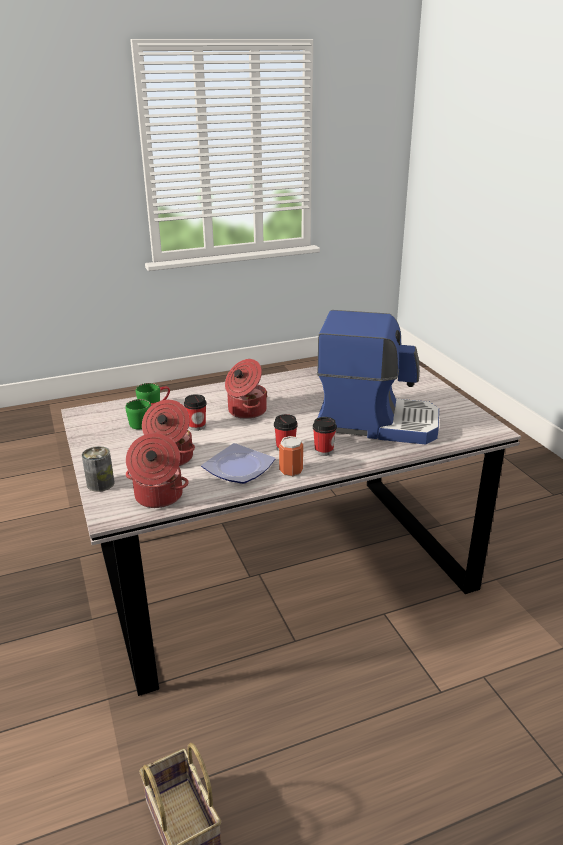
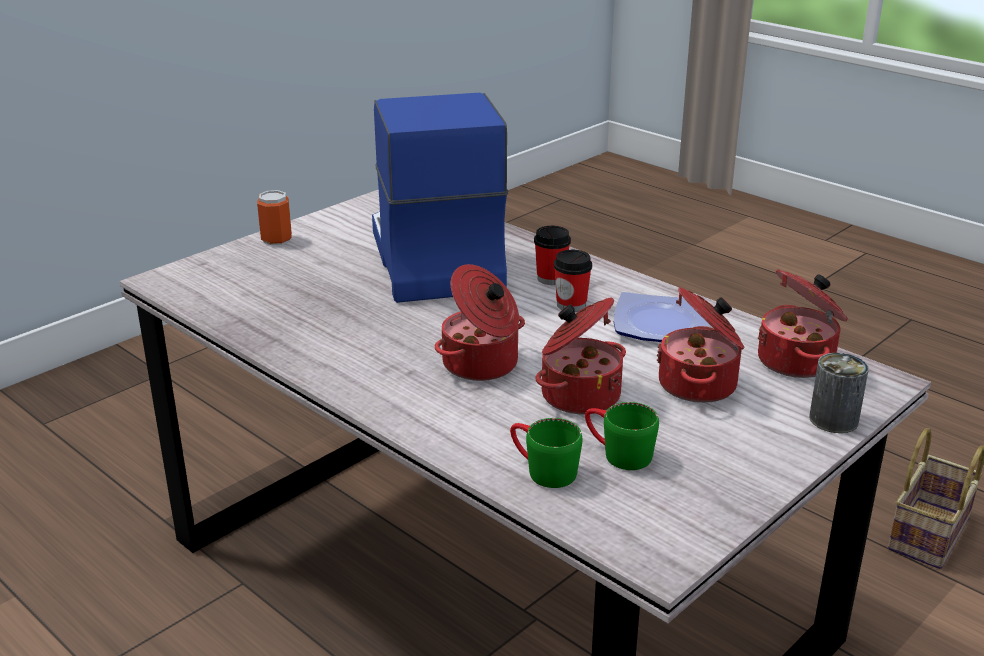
camera: 115 degrees left, 0 degrees up
(197, 426) = (578, 394): cup -> cooking pot
(291, 471) = (626, 289): can -> can (276, 239)

